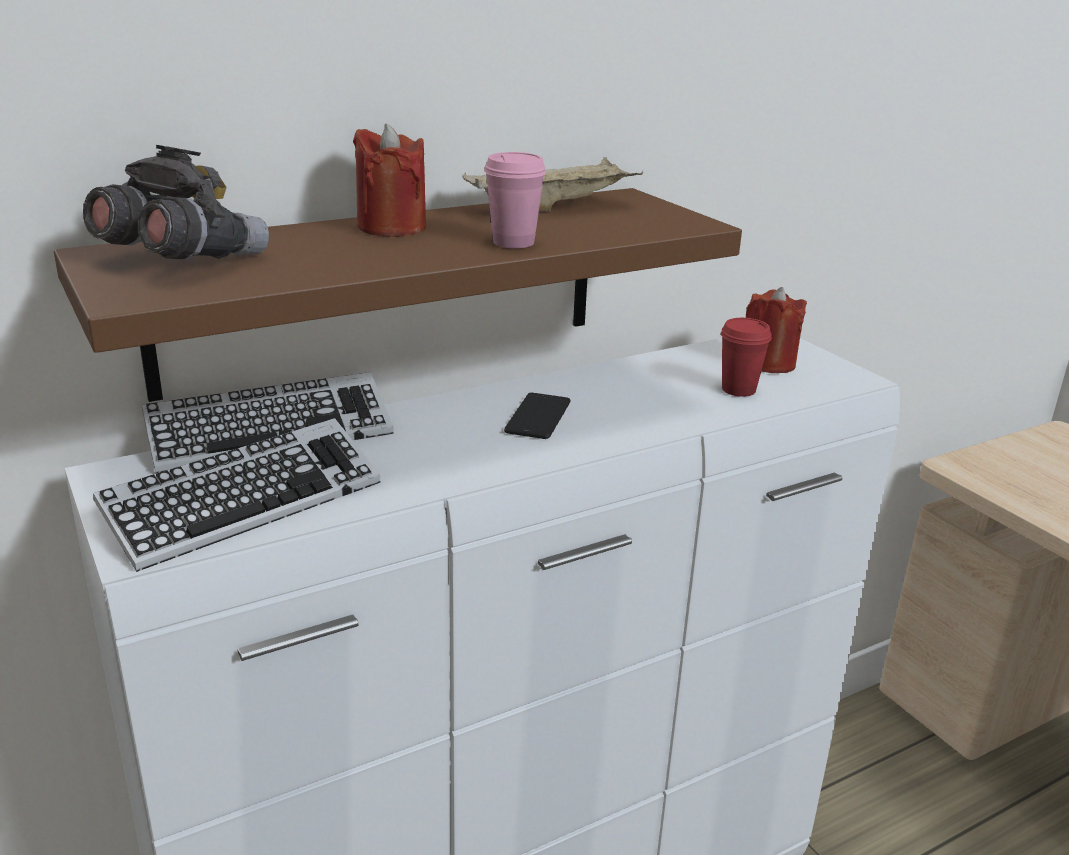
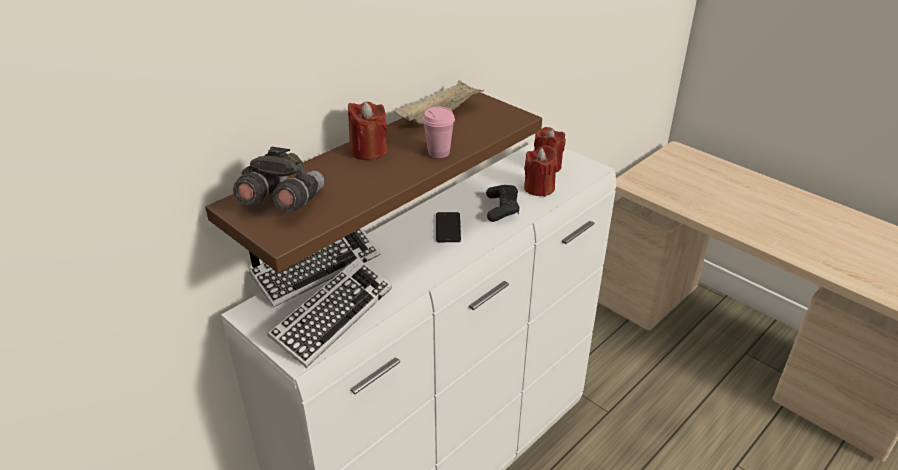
camera: 15 degrees left, 10 degrees up
(653, 407) = (502, 209): none -> black game controller
(738, 389) = (539, 188): red cup -> red candle

